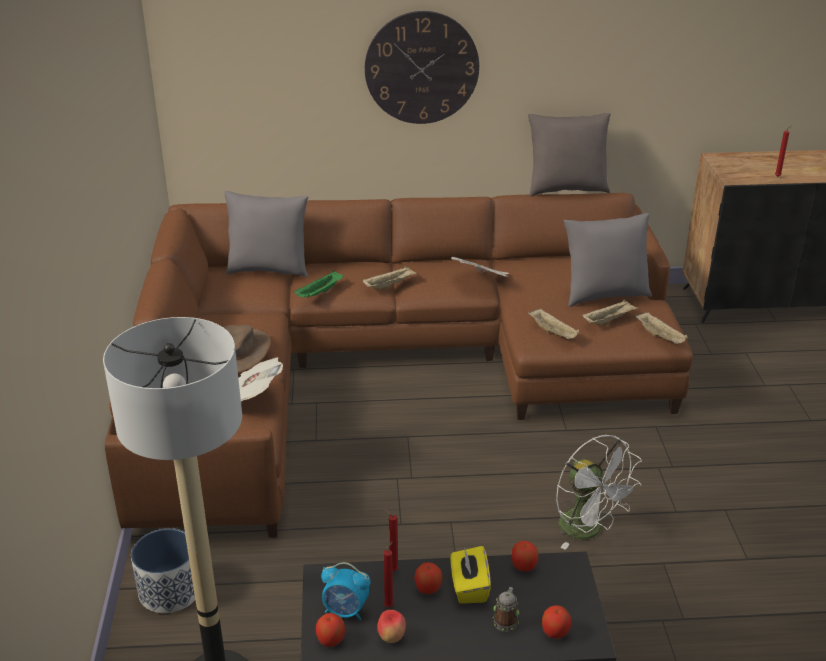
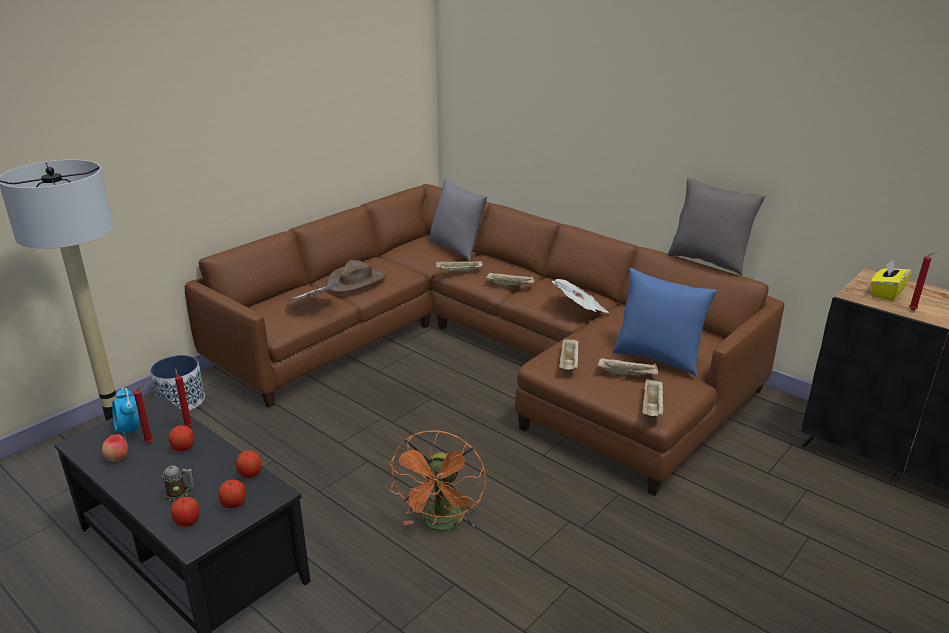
camera: 45 degrees right, 5 degrees down
(319, 293) = (458, 272): green tray -> beige tray
(330, 640) = (95, 438): apple -> apple (234, 504)
(421, 68) = (608, 114): wall clock -> none
(469, 587) = (201, 463): yellow tissue box -> yellow tissue box (886, 293)
(588, 530) = (442, 525): white fan -> orange fan
(604, 295) = (657, 358): grey pillow -> blue pillow

